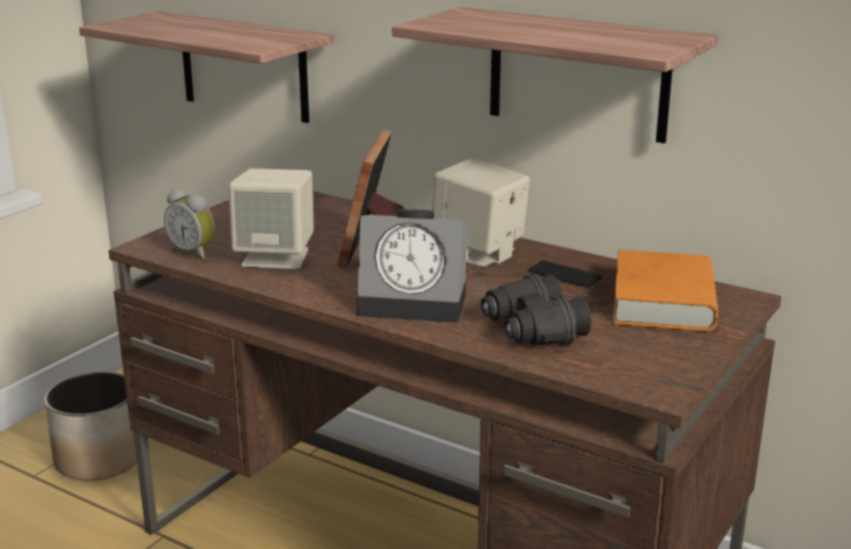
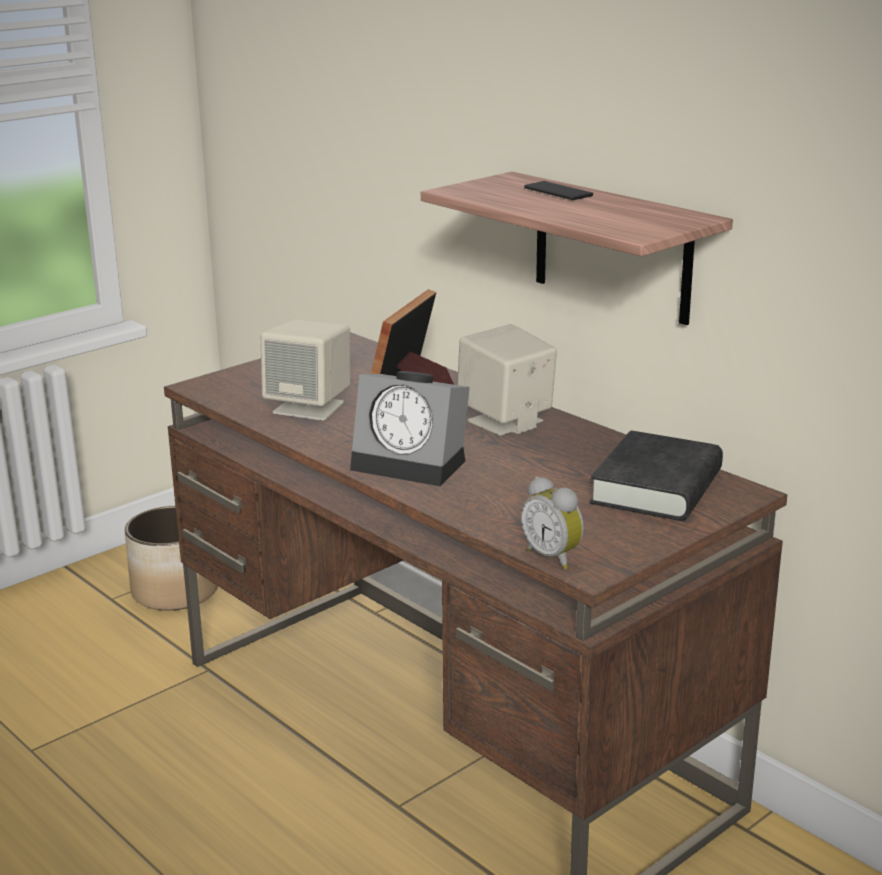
camera: 15 degrees right, 0 degrees up
(194, 253) = (237, 396): alarm clock -> alarm clock (553, 556)
(244, 67) = (331, 215): shelf -> none
(531, 330) = (505, 501): black binoculars -> none
(564, 275) = (576, 451): phone -> phone (558, 192)
(663, 302) = (657, 488): orange book -> black book

